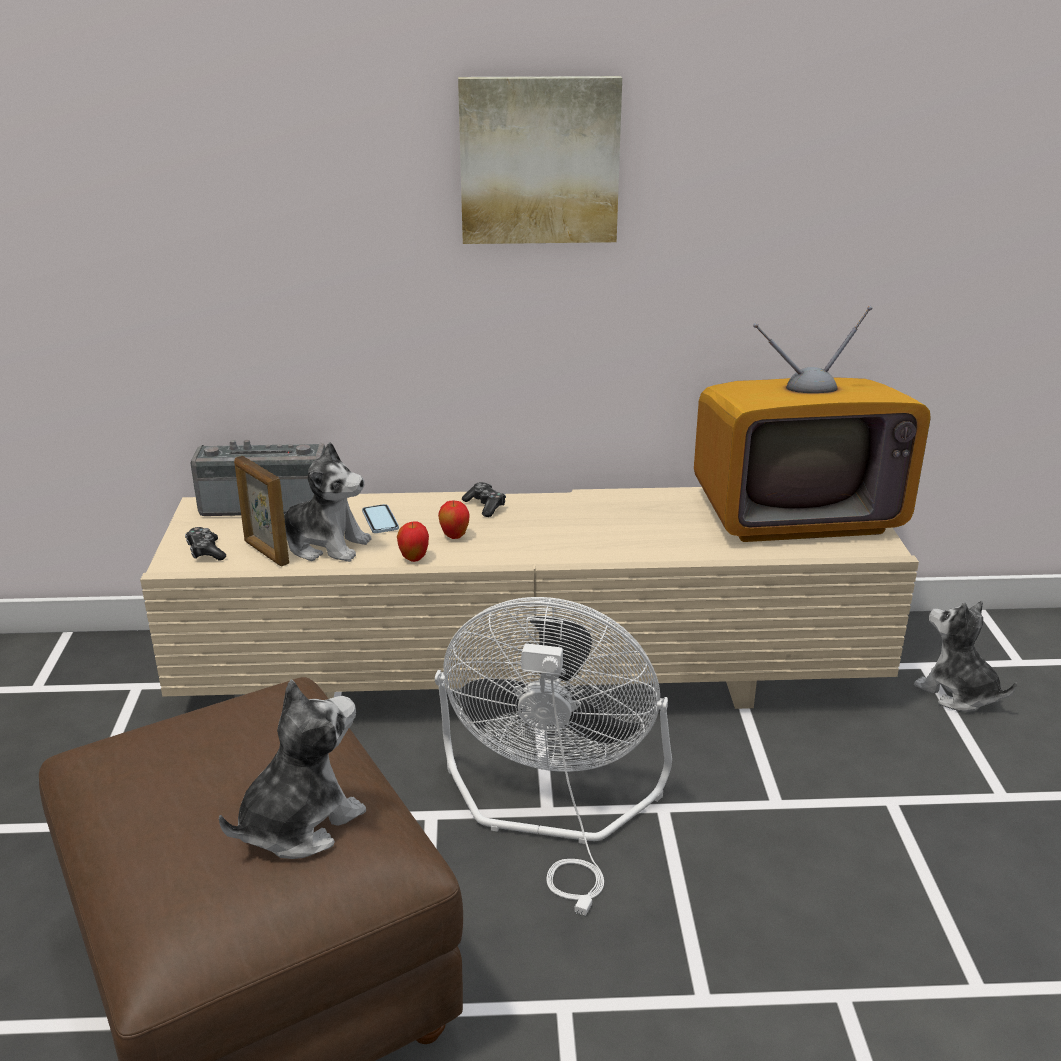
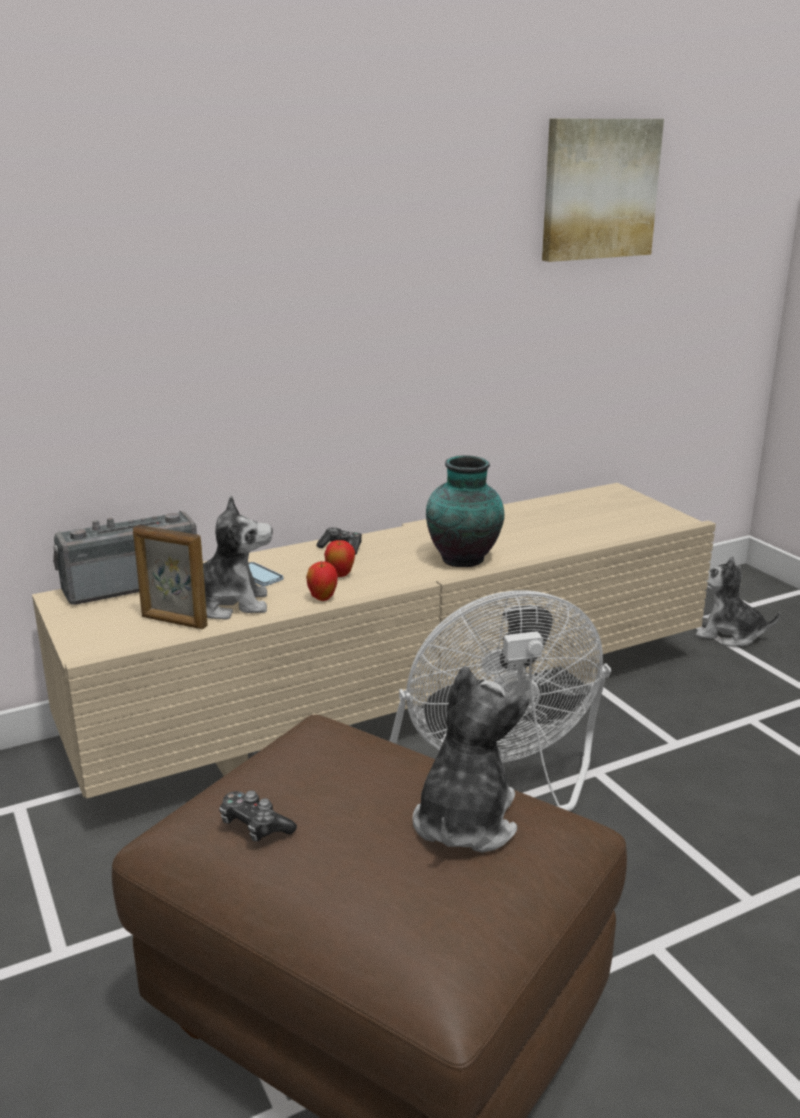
camera: 25 degrees left, 5 degrees down
(206, 551) = (109, 633): game controller -> game controller (255, 826)
(539, 160) = (365, 217): picture -> picture (598, 189)
(593, 545) = (465, 559): none -> vase
(795, 513) = (593, 509): television -> none

